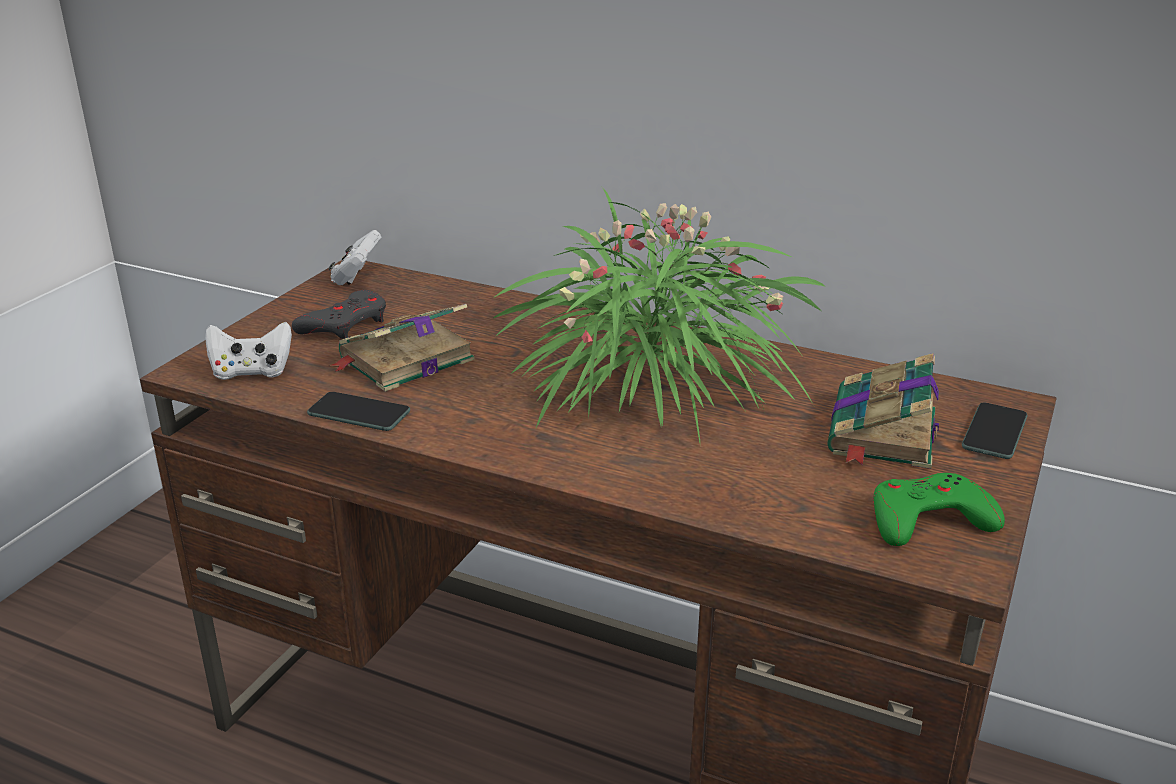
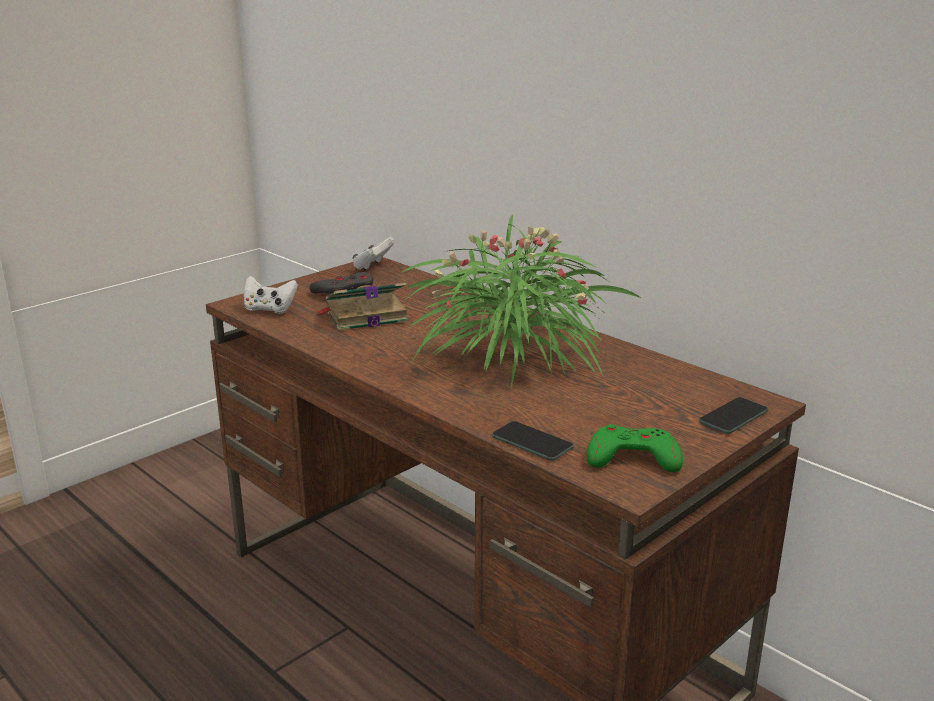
camera: 20 degrees right, 5 degrees down
(359, 413) = (314, 340): phone -> phone (532, 442)
(882, 433) = (647, 404): book -> none

